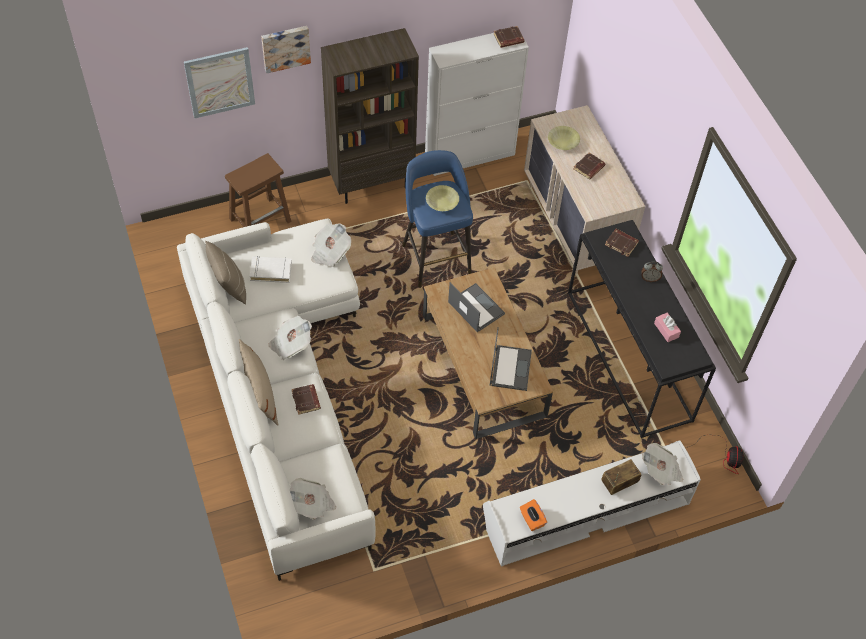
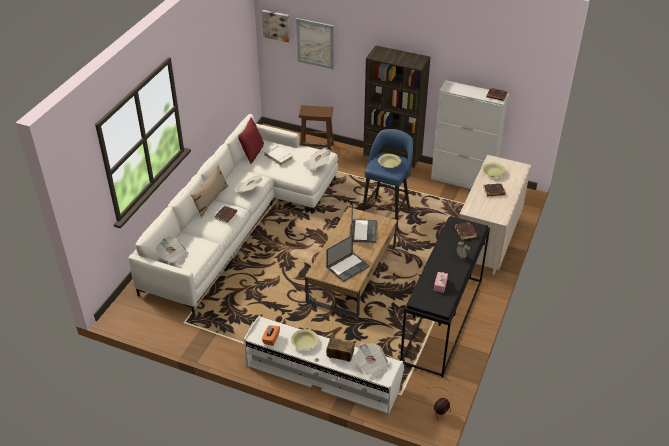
camera: 45 degrees right, 15 degrees down
(229, 286) = (252, 153): beige pillow -> red pillow
(285, 47) = (356, 37): picture -> picture (276, 25)
(569, 496) = (304, 342): none -> yellow bowl

